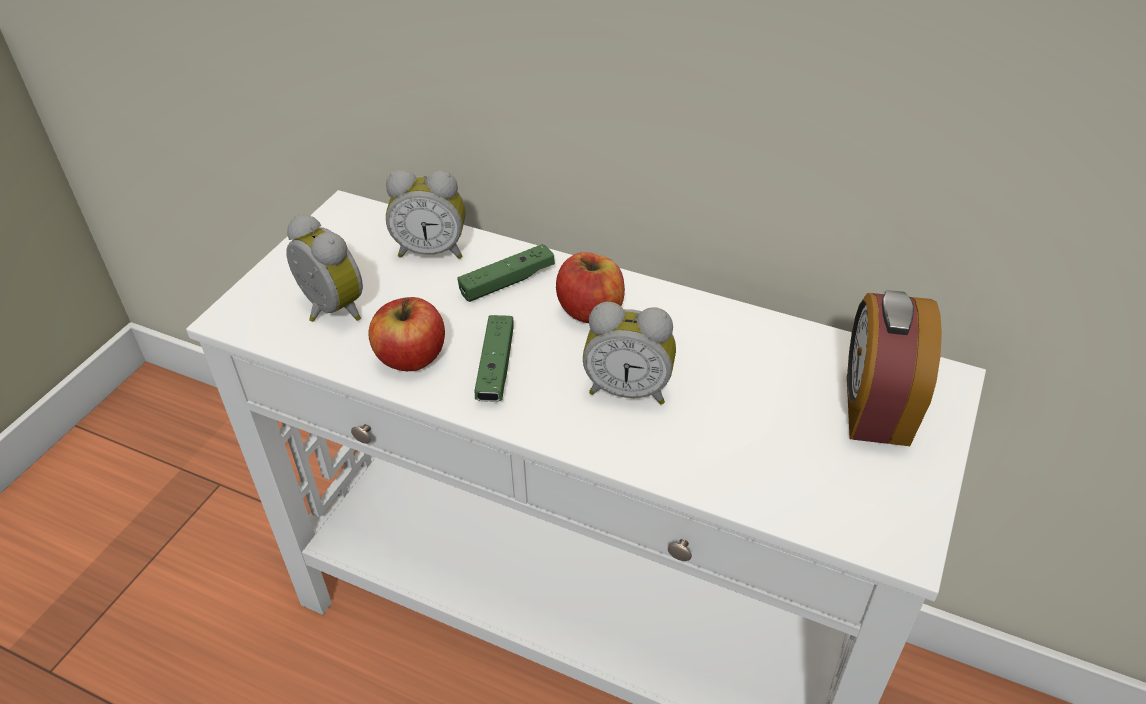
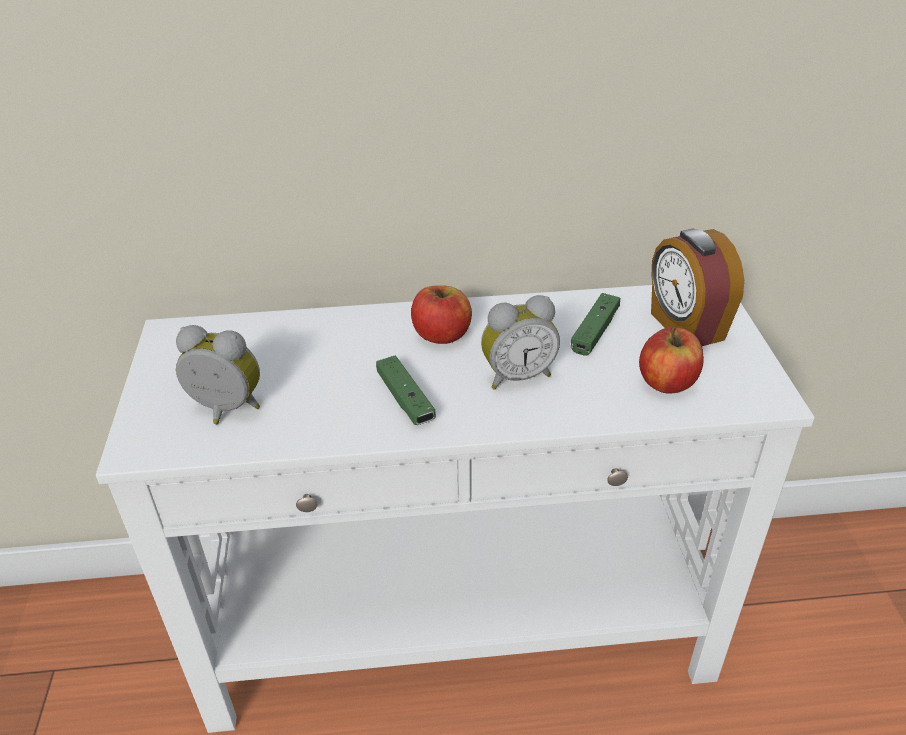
camera: 30 degrees left, 5 degrees down
(411, 357) = (330, 418): apple -> apple (667, 382)
(432, 250) = (275, 336): alarm clock -> none
(507, 282) = (359, 337): green game controller -> green game controller (595, 331)

